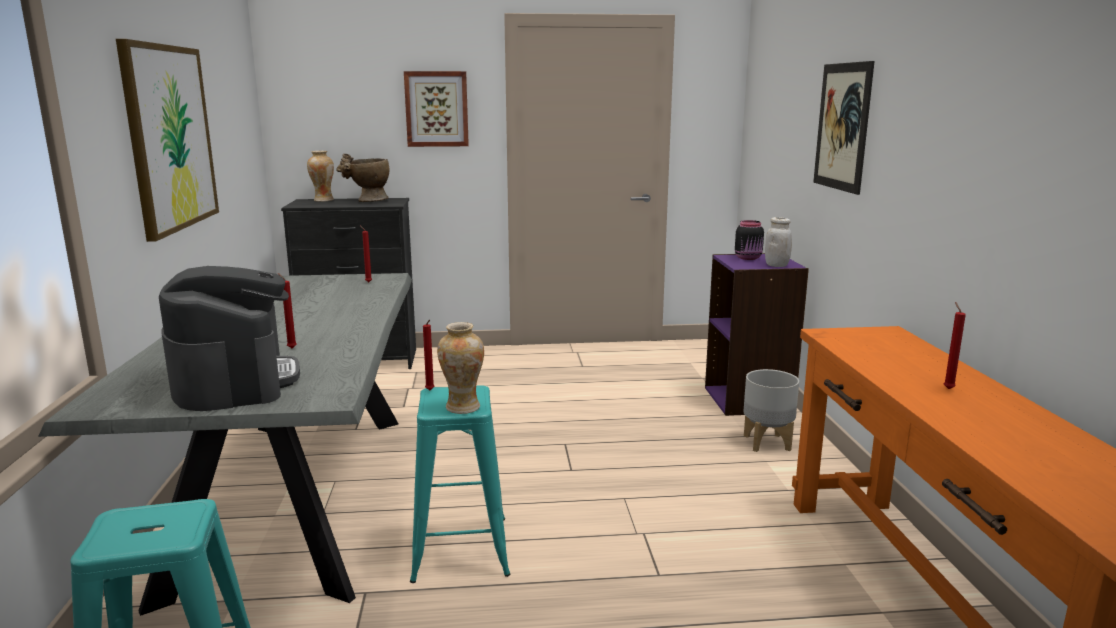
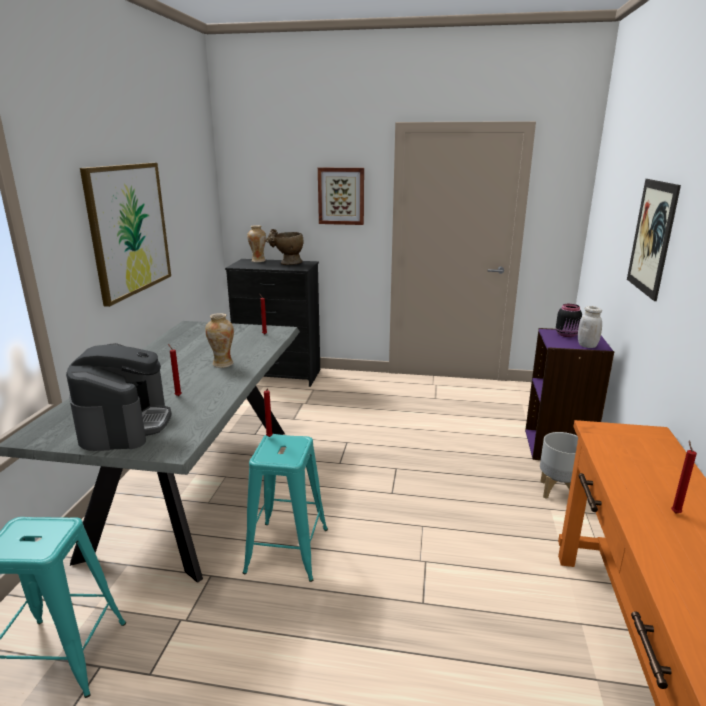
camera: 15 degrees right, 5 degrees up
(463, 407) = (284, 457): vase -> vase (222, 364)

